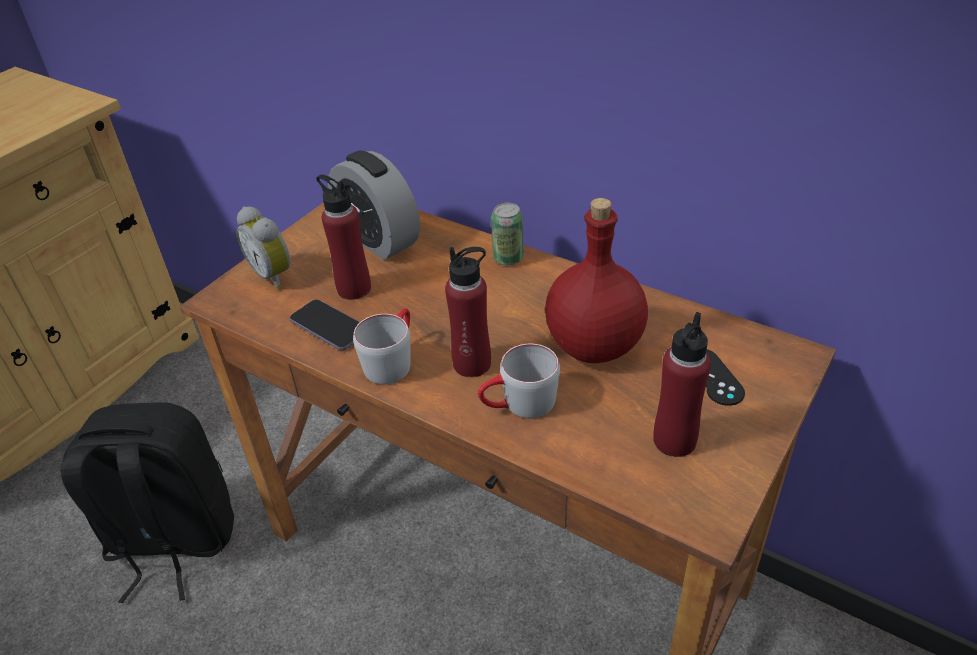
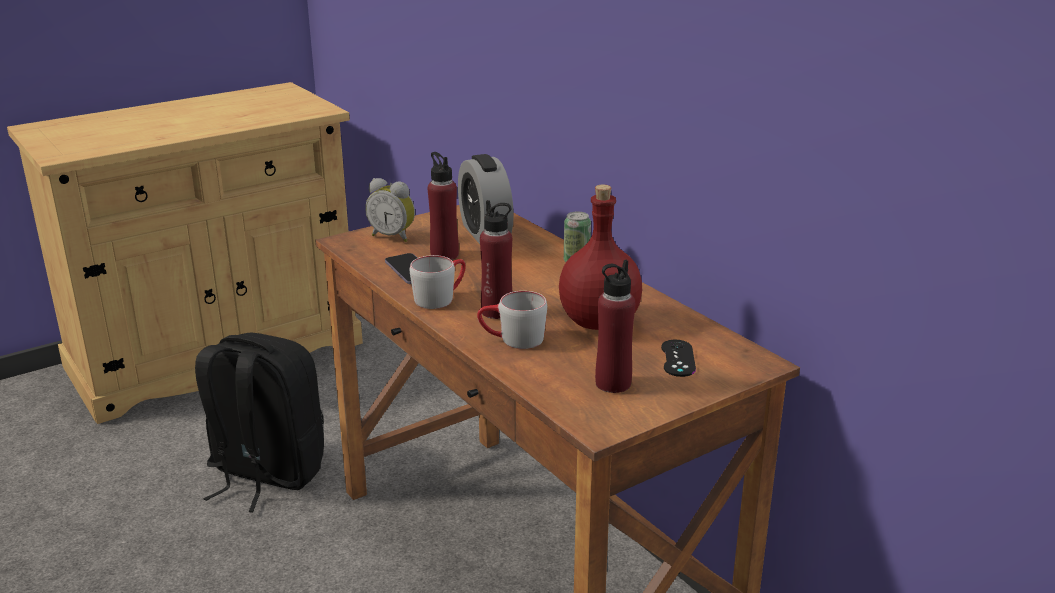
camera: 20 degrees right, 15 degrees down
(274, 275) = (393, 236): alarm clock -> alarm clock turned 45 degrees counterclockwise

